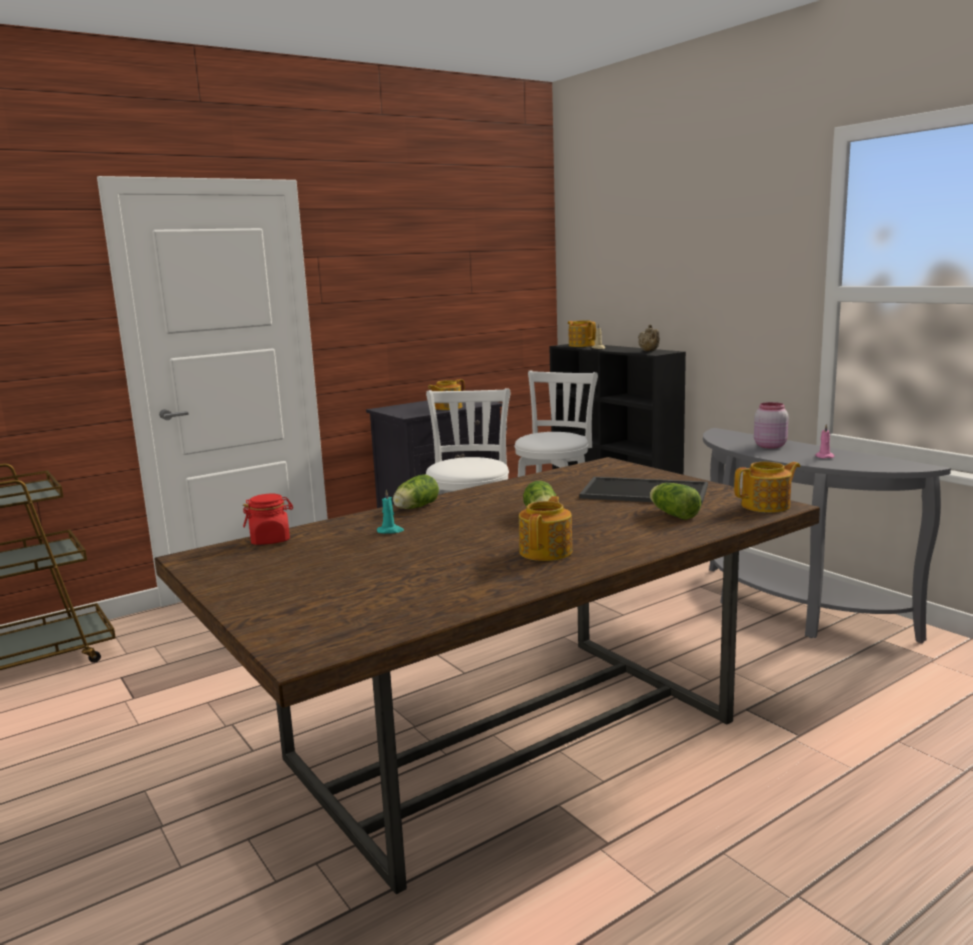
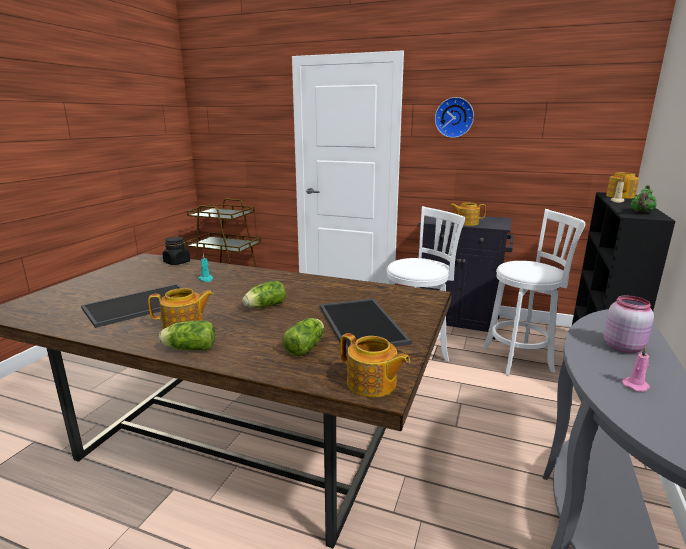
camera: 55 degrees right, 5 degrees up
(270, 540) = (177, 262): red jar -> black jar
(376, 273) = (454, 117): none -> wall clock
(414, 508) = (256, 273): lettuce -> lettuce (188, 349)
(438, 568) = (140, 305): none -> tray
(649, 351) = (641, 213): beige teapot -> green teapot

